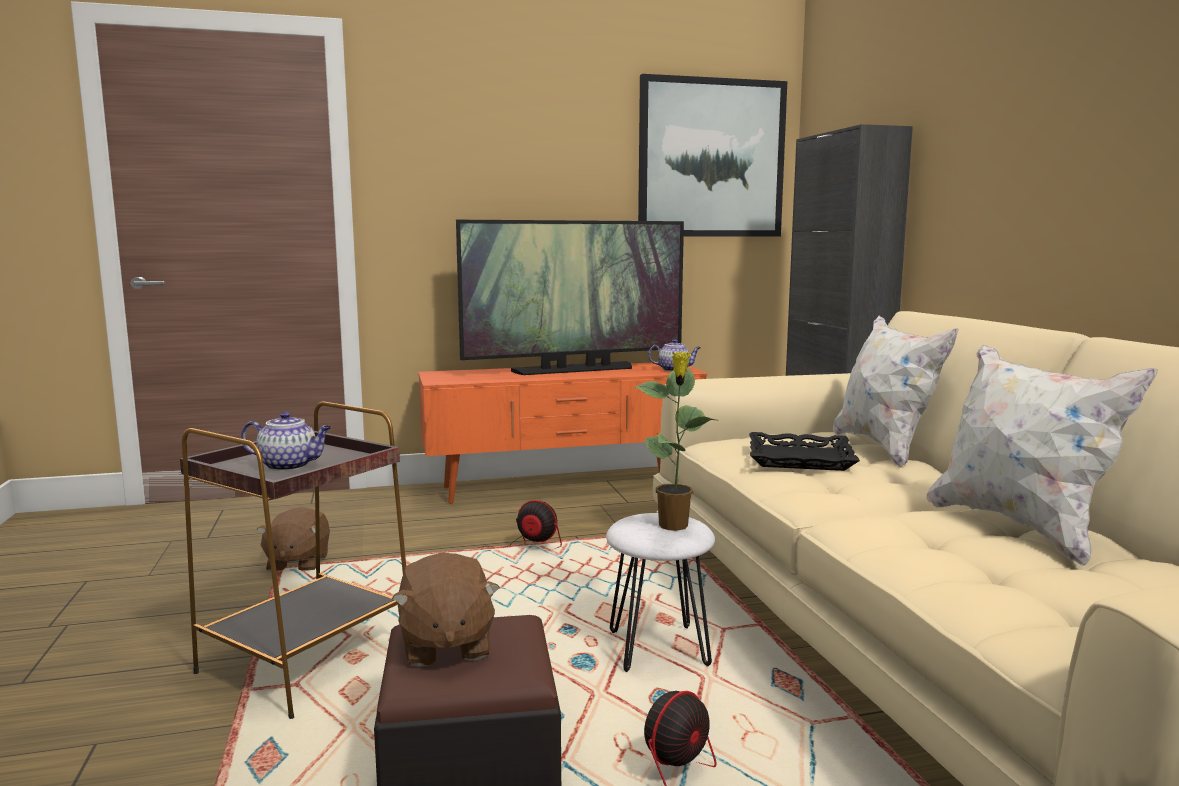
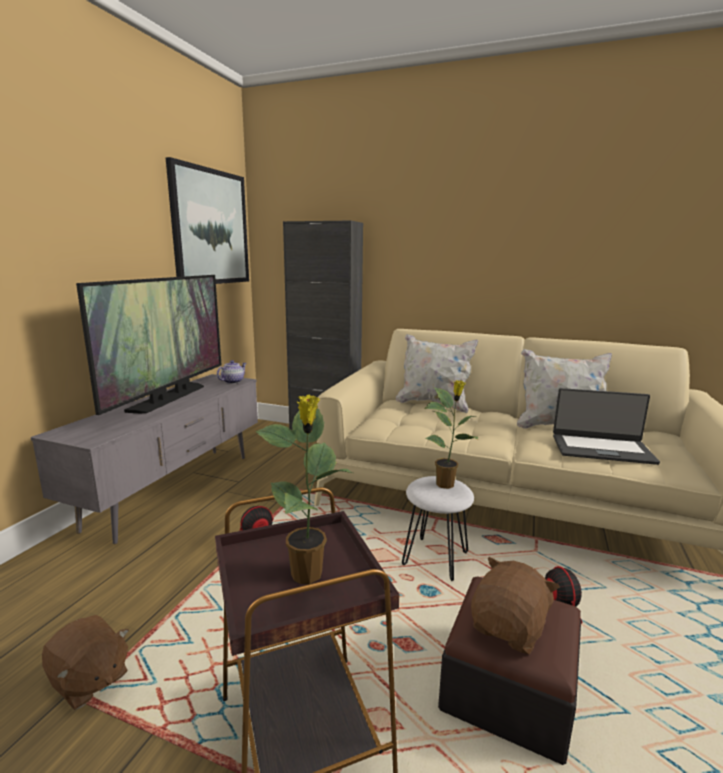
camera: 55 degrees left, 5 degrees up
(290, 466) = (307, 575): teapot -> potted plant
(445, 645) = (509, 628): brown plush toy -> brown plush toy turned 75 degrees counterclockwise
(562, 487) = (175, 490): orange tv stand -> grey tv stand
(800, 459) = (430, 422): black tray -> none
(980, 564) = (601, 449): none -> laptop

